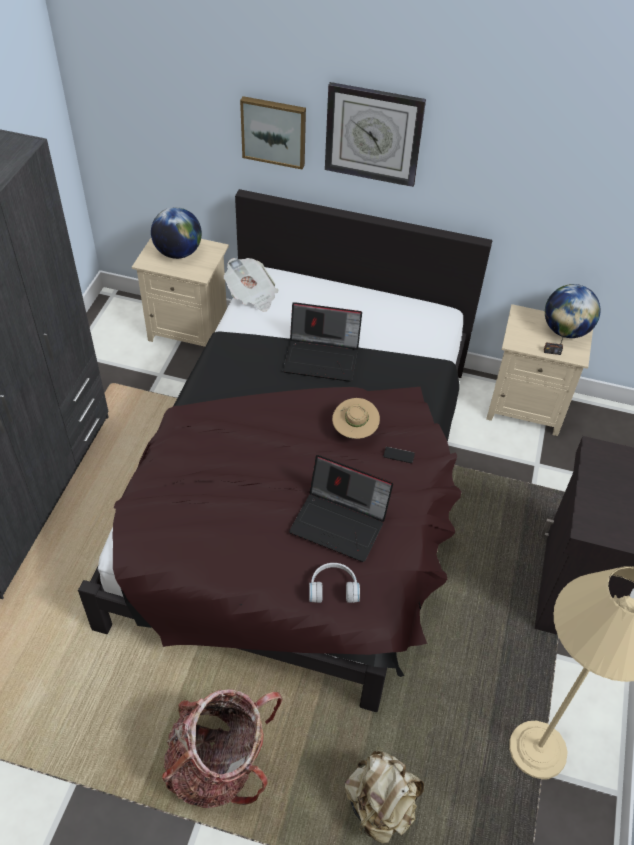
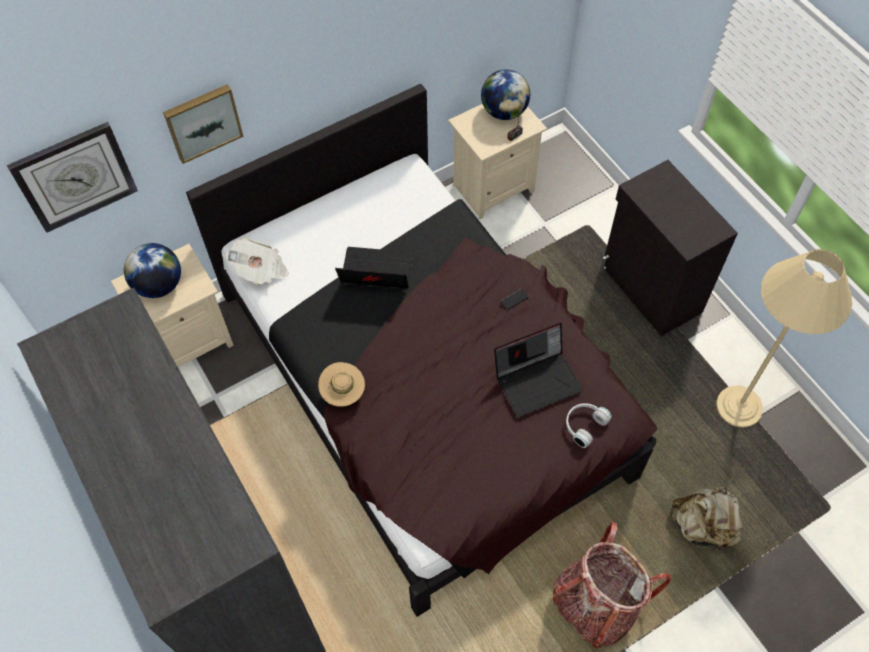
camera: 45 degrees left, 10 degrees up
(322, 357) = (375, 274): laptop -> laptop turned 135 degrees counterclockwise
(354, 430) = (466, 308): beige hat -> beige hat (343, 392)
(373, 134) = (295, 67): wall clock -> wall clock (75, 176)

